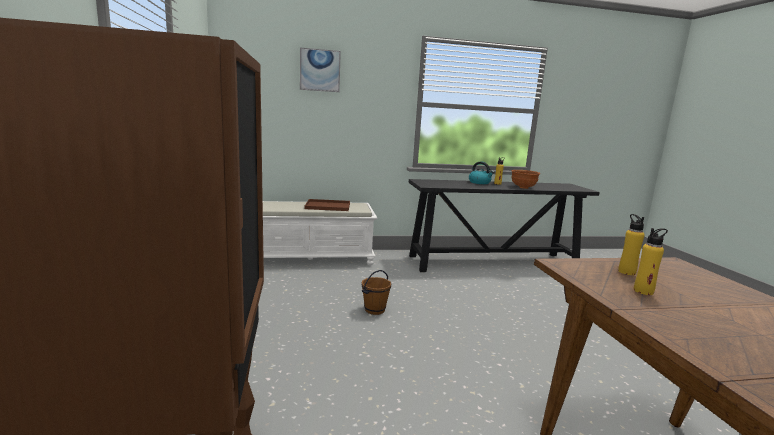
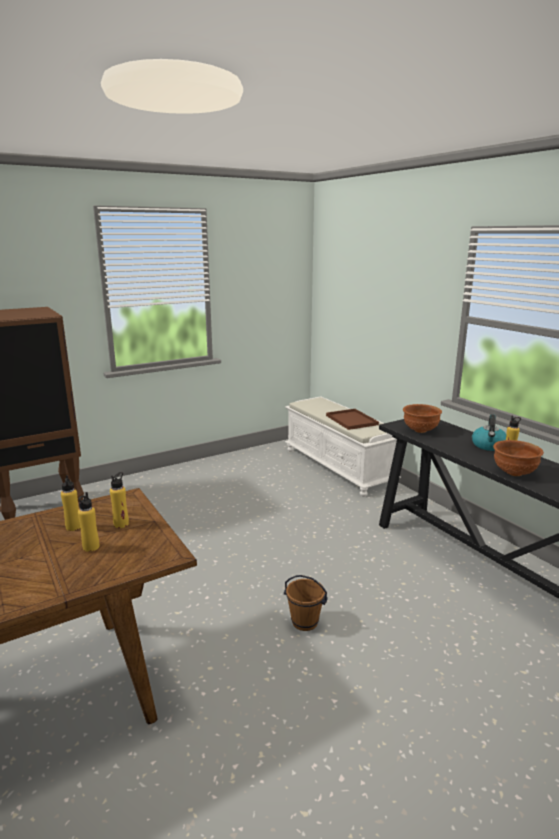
camera: 70 degrees right, 5 degrees up
(320, 70) = (375, 275): picture -> none
(374, 310) = (261, 519): brown bucket -> brown bucket (305, 622)
(442, 184) = (419, 430): none -> brown bowl
(683, 287) = (91, 547): none -> yellow bottle

